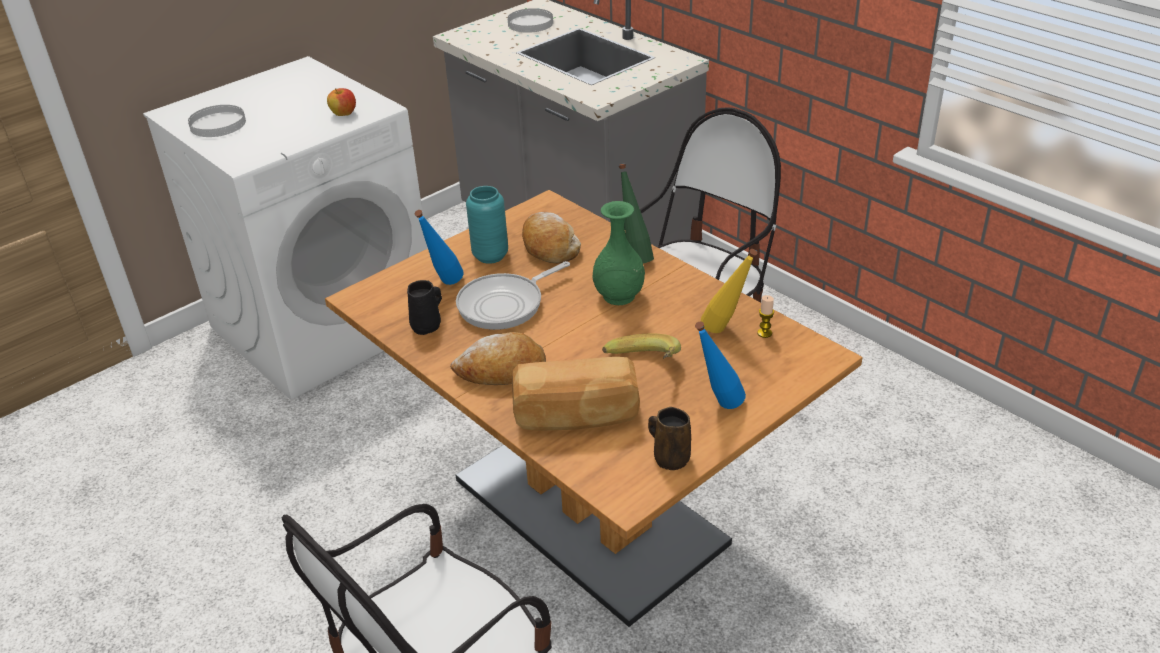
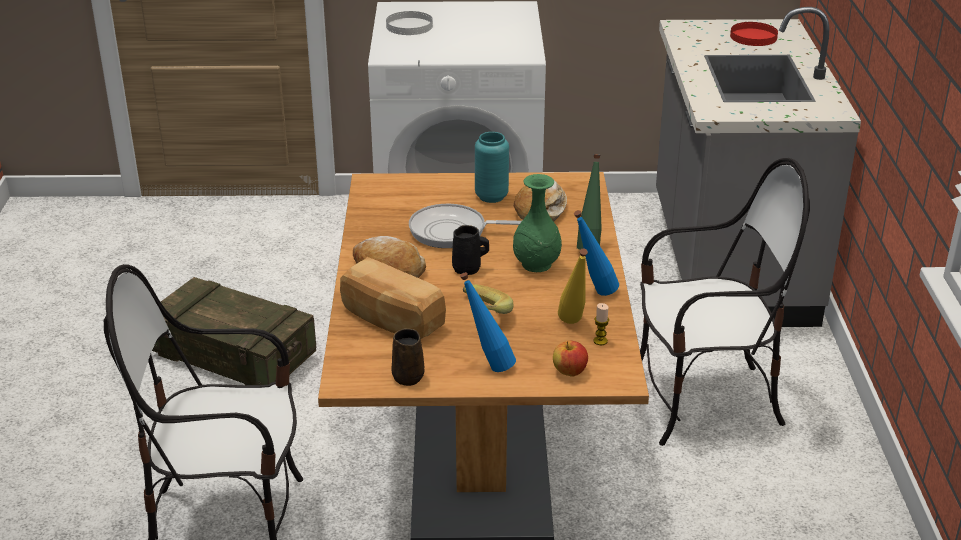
camera: 40 degrees right, 5 degrees down
(241, 565) = (233, 356): none -> crate
(343, 114) = (497, 50): apple -> apple (569, 372)
(427, 326) = (385, 220): black mug -> black mug (468, 269)
(444, 286) = (432, 201): blue bottle -> blue bottle (594, 293)
(530, 23) = (753, 37): white plate -> red plate

